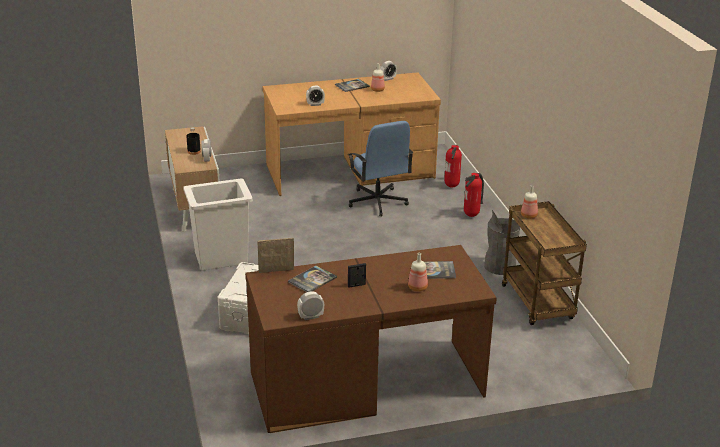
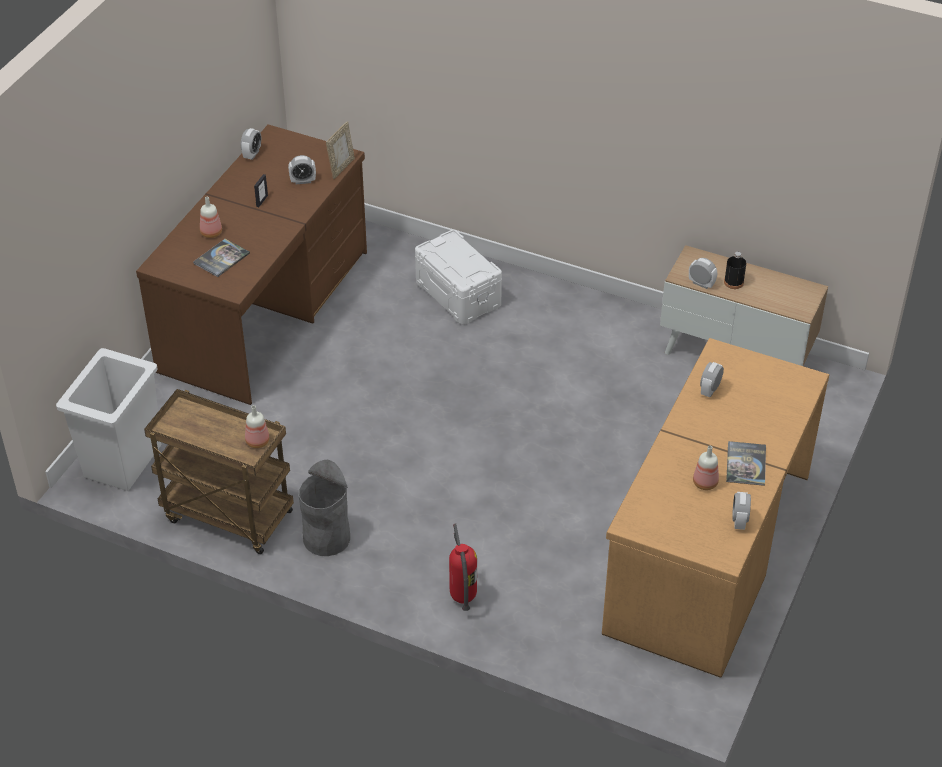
camera: 130 degrees right, 15 degrees up
(222, 258) = (588, 324): white trash can -> white trash can (122, 461)
(312, 280) = (303, 181): book -> alarm clock
(377, 202) = (591, 526): blue office chair -> none
(452, 186) = (560, 636): fire extinguisher -> none

